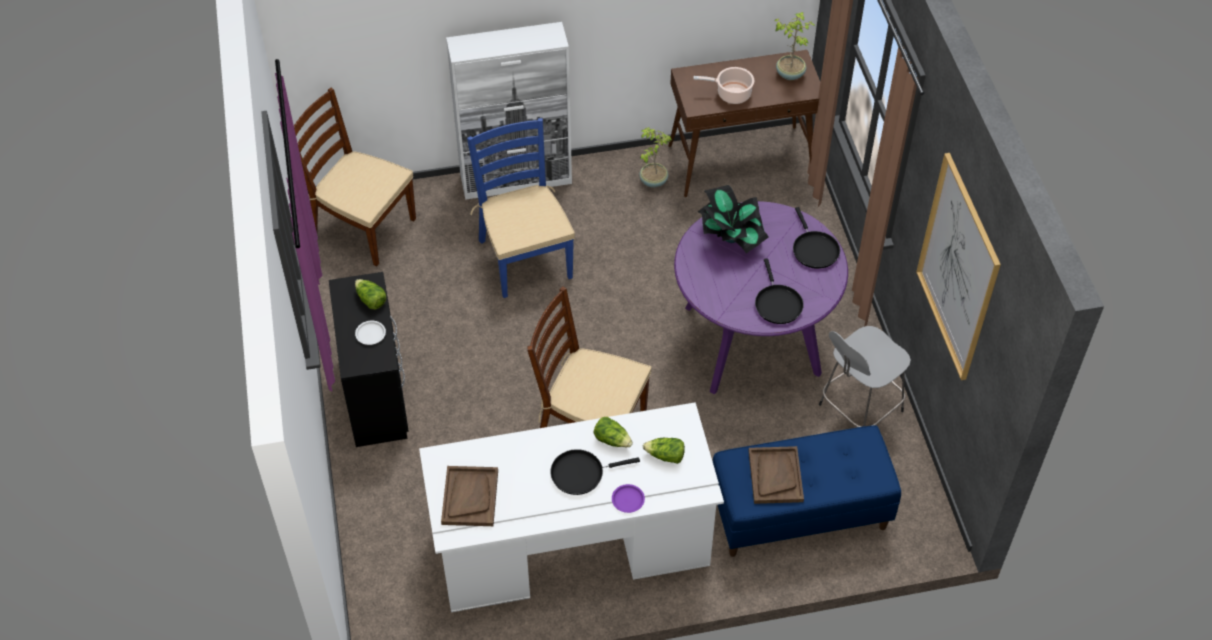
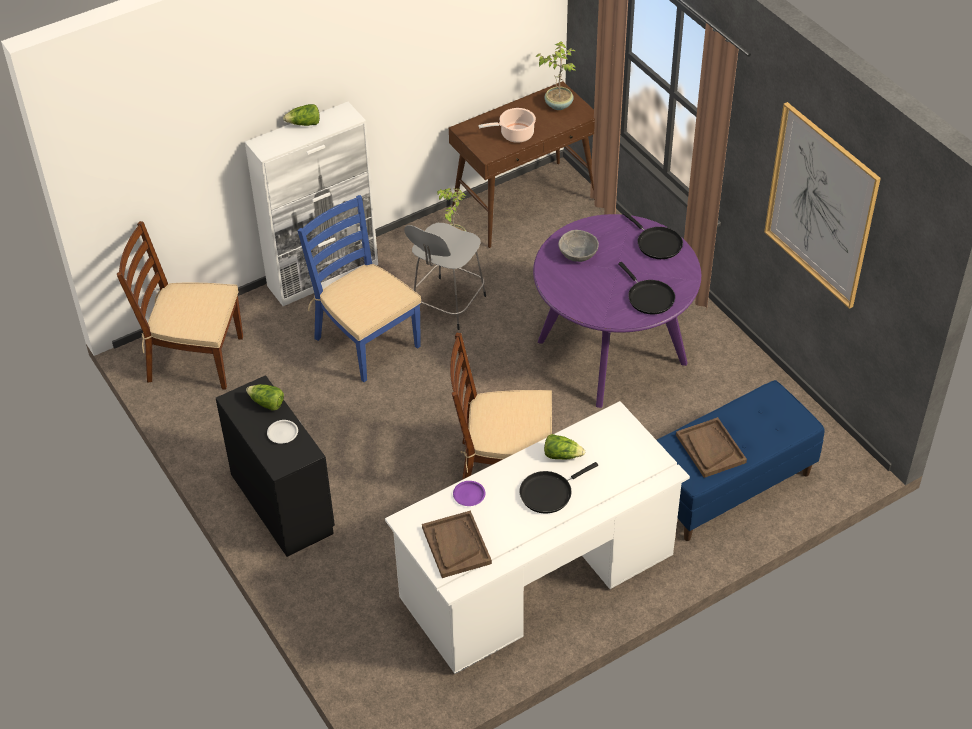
camera: 20 degrees left, 5 degrees down
(628, 500) = (604, 502): purple plate -> purple plate (469, 495)
(665, 456) = (617, 454): lettuce -> lettuce (304, 124)
(731, 237) = (578, 254): potted plant -> grey bowl
(858, 409) = (735, 382): grey stool -> grey stool (447, 305)

